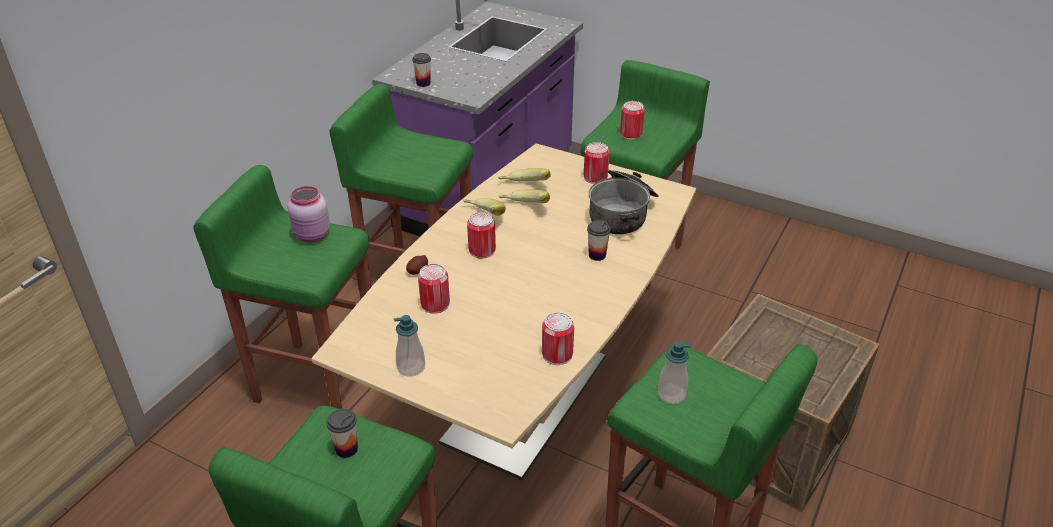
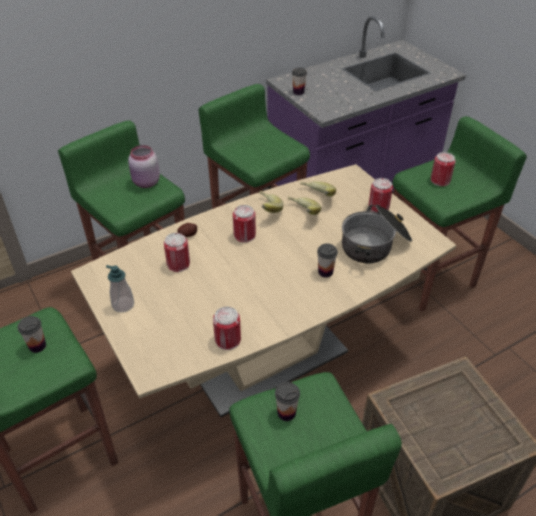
camera: 30 degrees right, 5 degrees up
(671, 394) = (286, 413): soap dispenser -> cup

